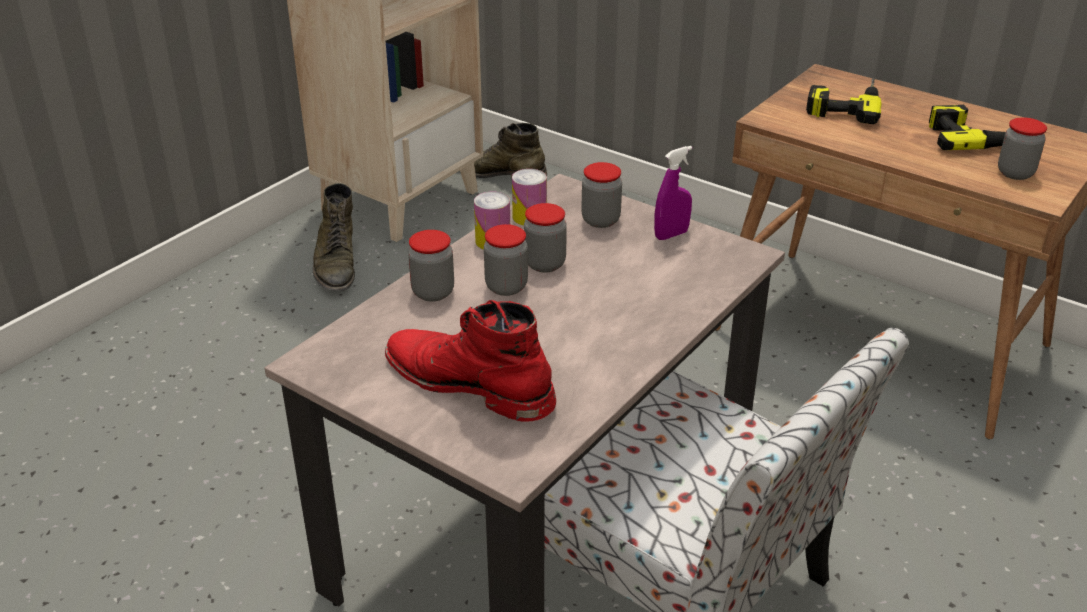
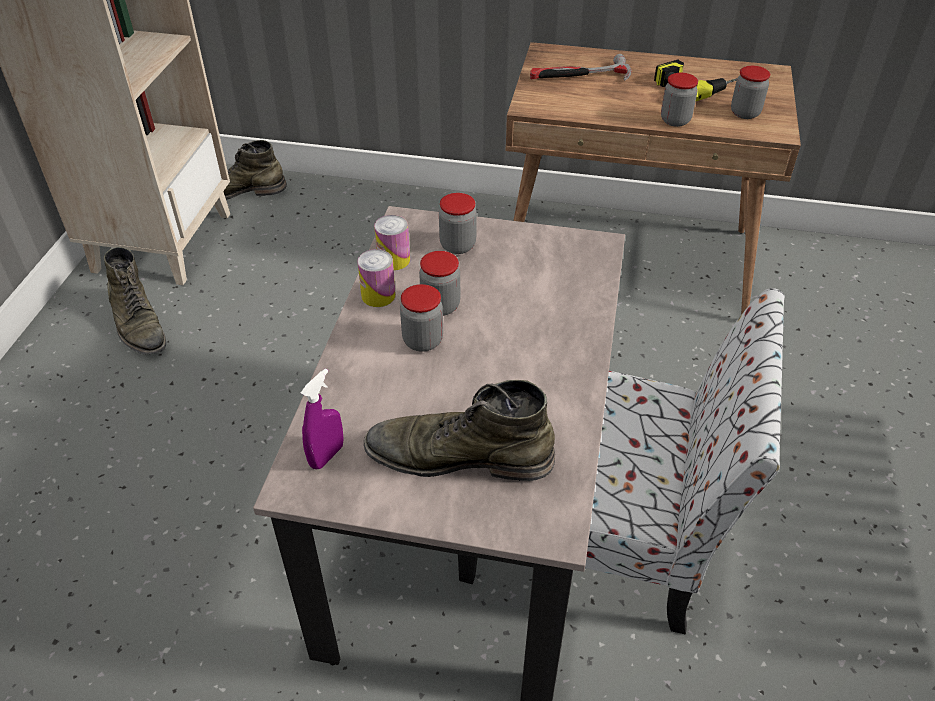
camera: 25 degrees left, 10 degrees up
(433, 292) = (360, 368): jar -> jar (675, 120)
(469, 383) = (458, 456): red boot -> green boot
(671, 235) = (526, 243): purple spray bottle -> purple spray bottle (326, 456)
(844, 103) = (579, 77): power drill -> hammer

